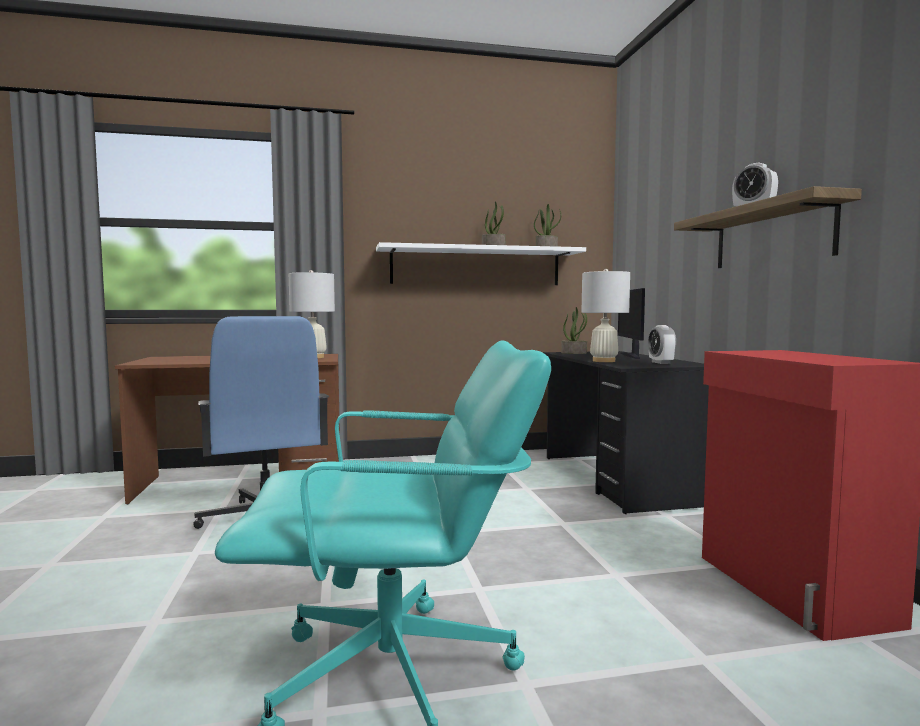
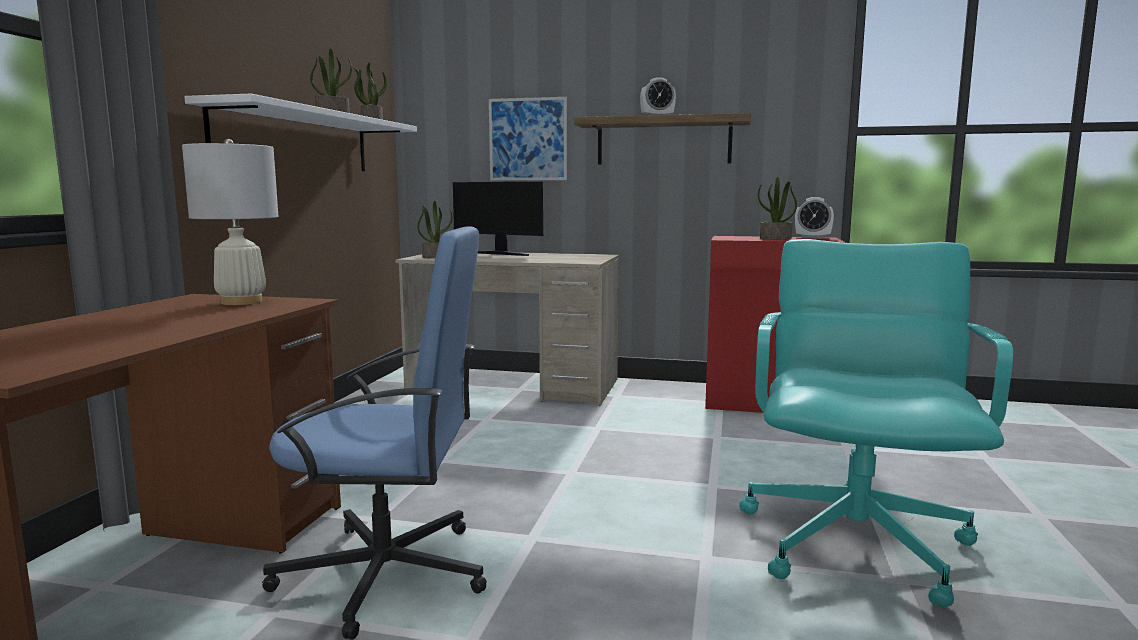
camera: 65 degrees left, 5 degrees up
(604, 361) = (534, 260): white table lamp -> none
(618, 480) = (514, 386): black desk -> beige desk
(661, 362) = (574, 256): alarm clock -> alarm clock (812, 238)
(675, 248) = (528, 139): none -> picture
(792, 356) = (775, 239): none -> potted plant

